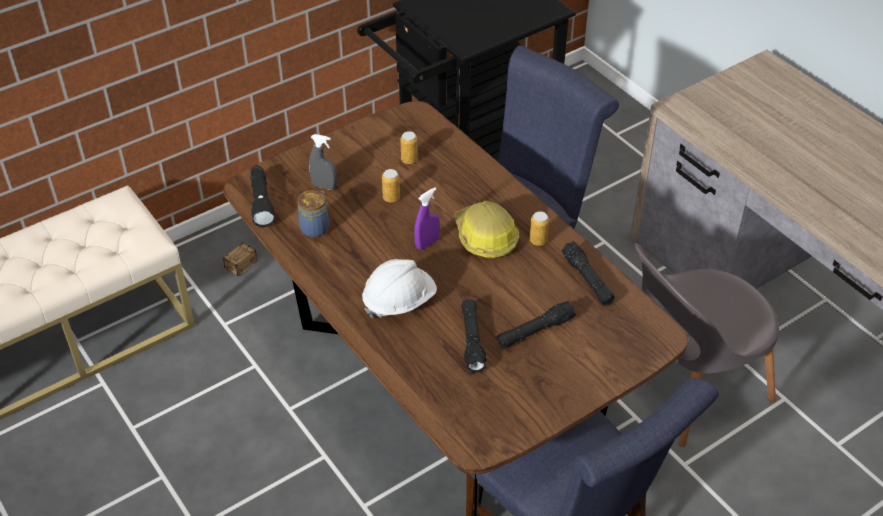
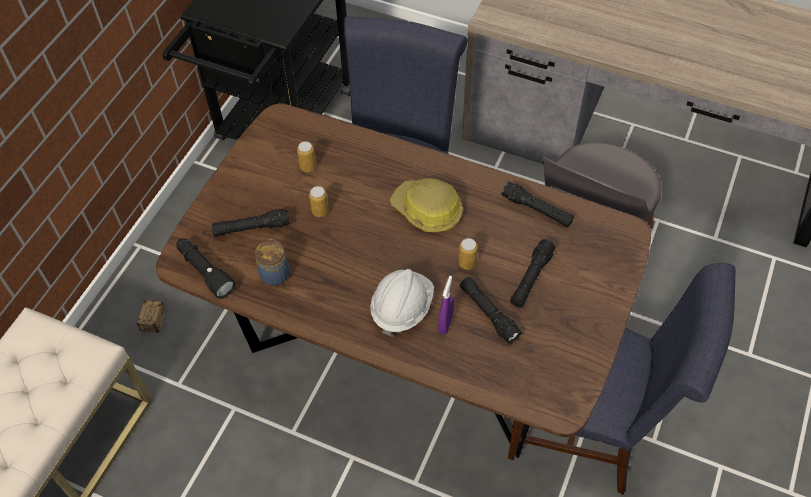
camera: 30 degrees left, 10 degrees up
(324, 186) = (251, 228): grey spray bottle -> black flashlight
(427, 243) = (384, 240): purple spray bottle -> purple spray bottle (445, 324)
(538, 240) = (472, 193): can -> can (467, 263)

